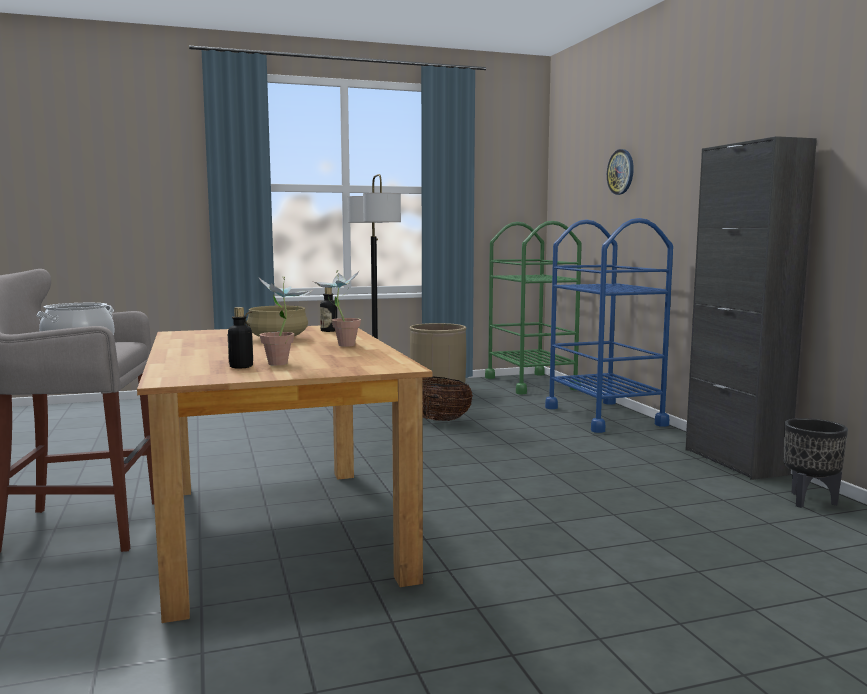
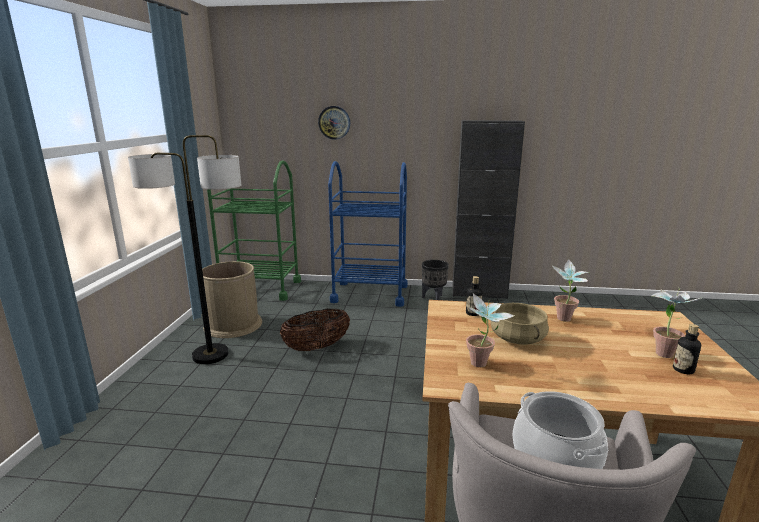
camera: 65 degrees left, 10 degrees up
(213, 336) = (482, 366): none -> potted plant
(810, 501) = (541, 299): black planter -> black planter (434, 298)

